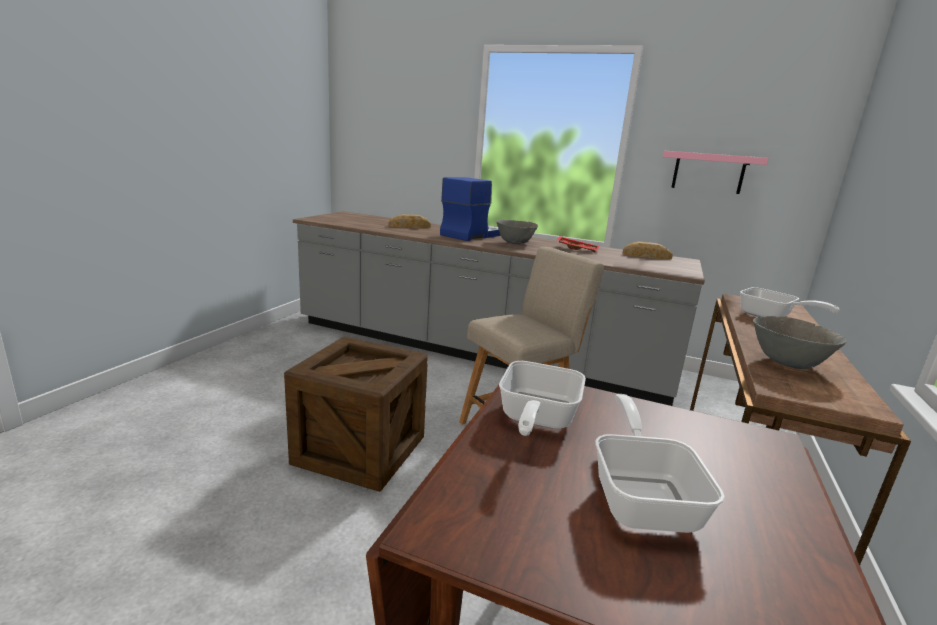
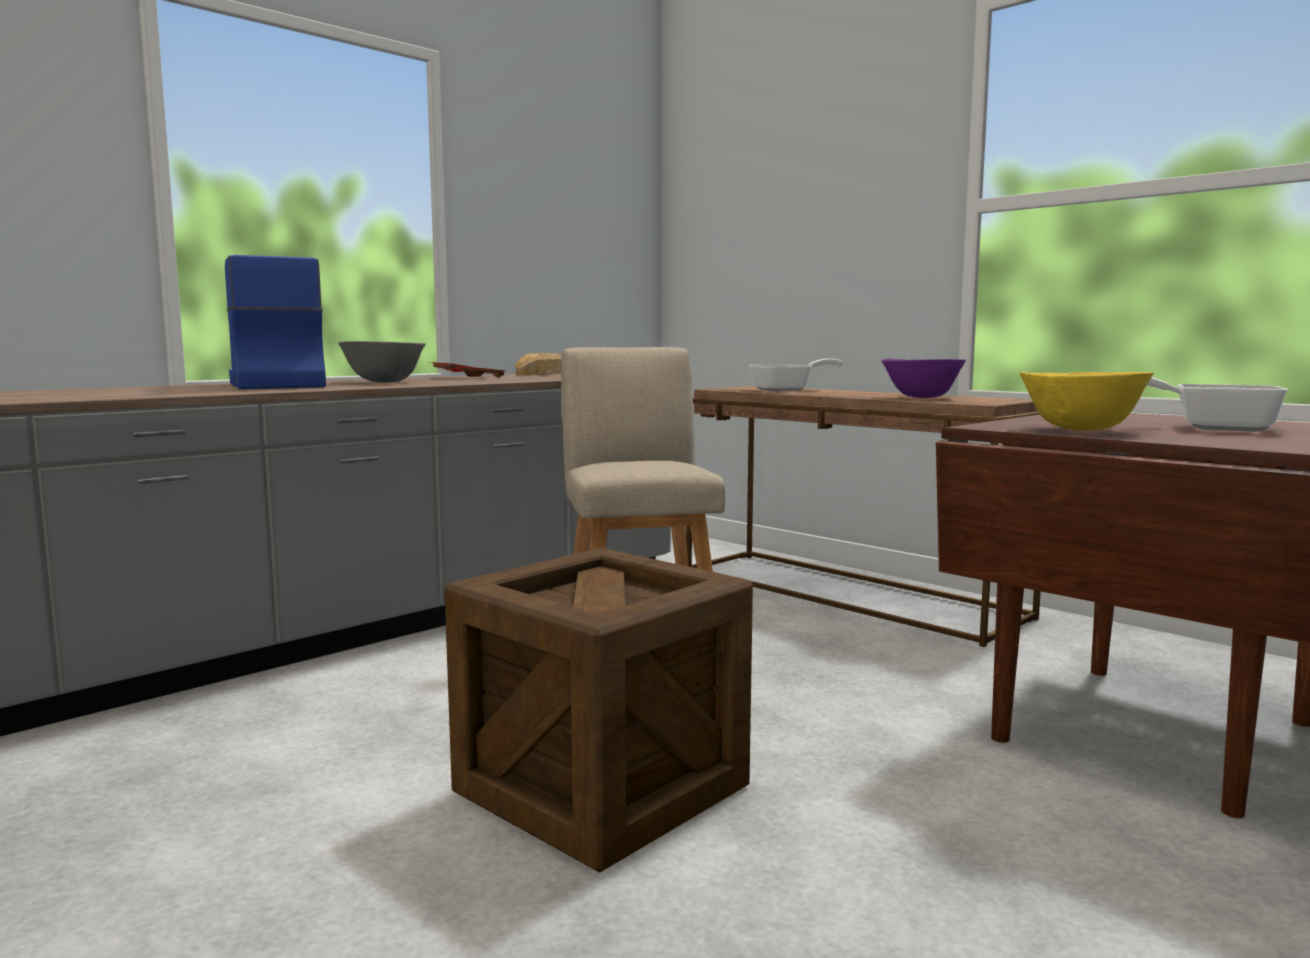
camera: 65 degrees left, 10 degrees down
(409, 226) = (103, 391): bread -> none
(535, 419) = (1081, 430): frying pan -> yellow bowl
(708, 172) = (547, 250): pink shelf -> none
(787, 363) = (921, 398): grey bowl -> purple bowl

